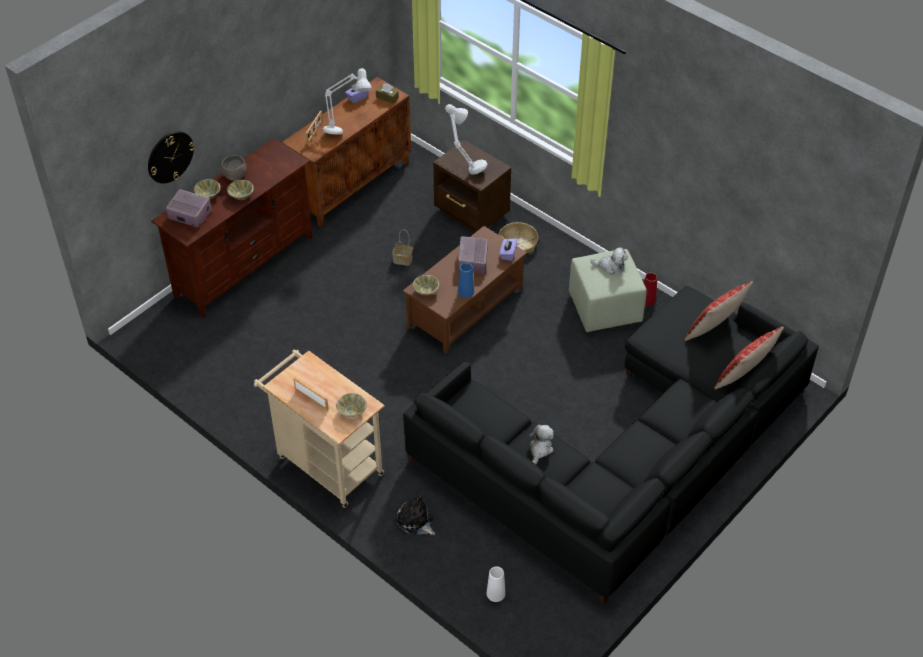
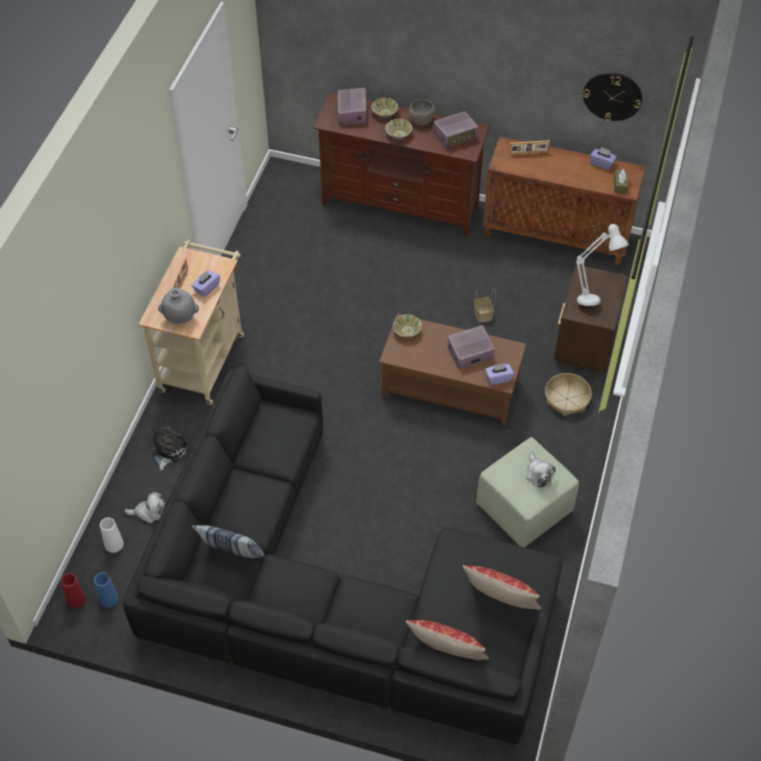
camera: 65 degrees right, 5 degrees up
(170, 156) = (366, 53): wall clock -> wall clock (612, 96)
(270, 162) = (455, 136): none -> radio
(328, 381) = (206, 288): none -> purple tissue box
(346, 125) = (555, 171): grey table lamp -> none
(352, 411) = (180, 318): beige bowl -> grey vase
(466, 291) = (424, 363): blue vase -> blue vase (108, 598)
(540, 449) = (252, 499): plush toy -> plush toy (149, 512)
(587, 482) = (232, 555): none -> pillow
(647, 300) = (561, 544): red vase -> red vase (76, 599)

